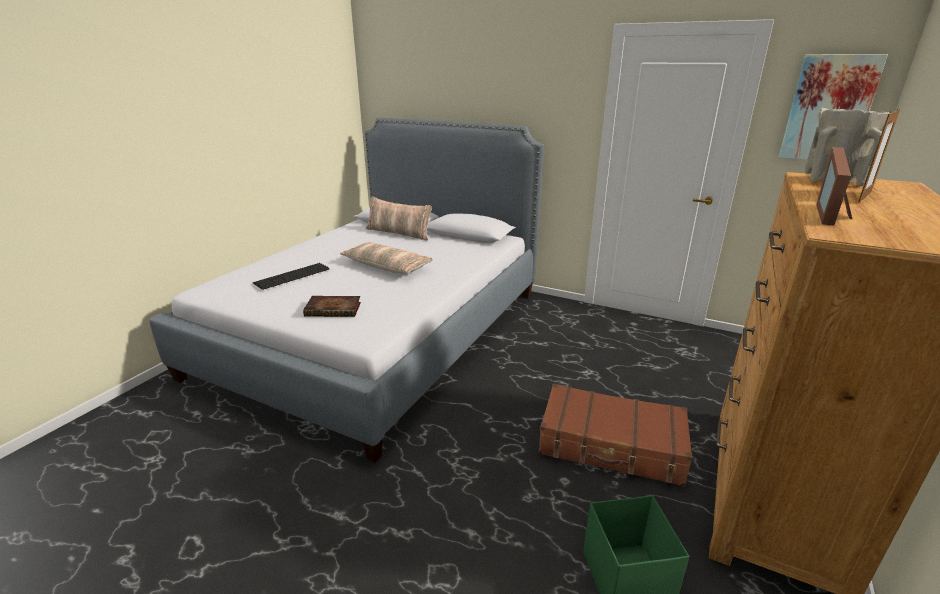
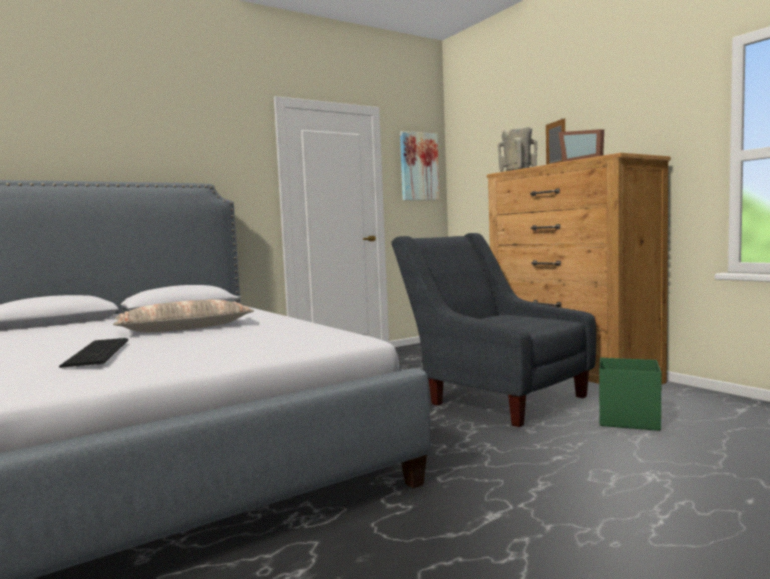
camera: 60 degrees left, 20 degrees down
(335, 309) = (257, 344): book -> none
(399, 233) = (92, 323): pillow -> none
(611, 446) = (495, 397): brown suitcase -> grey armchair

